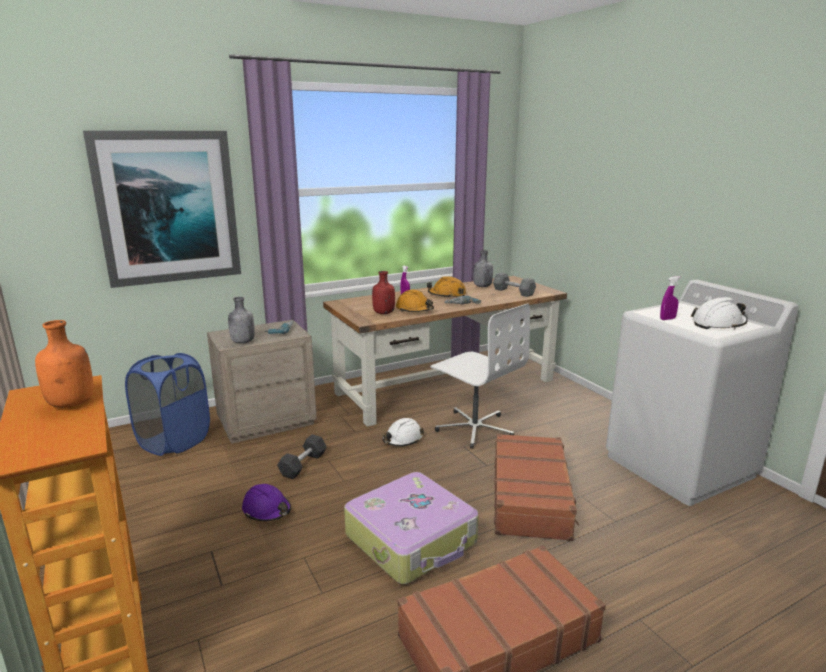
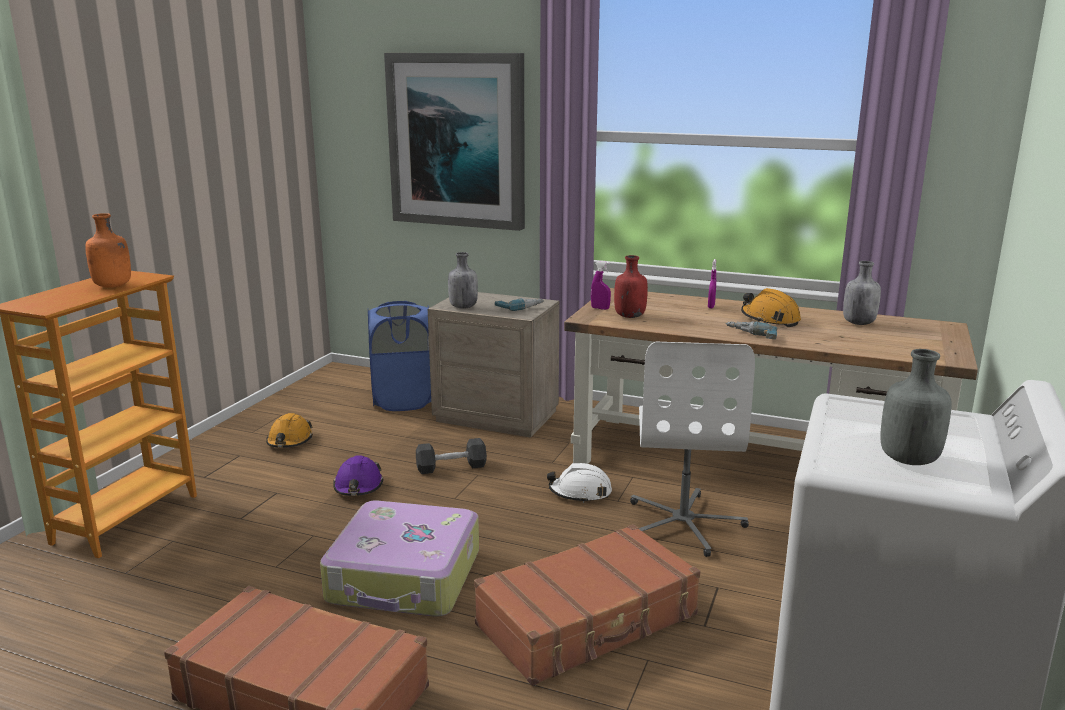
camera: 50 degrees right, 0 degrees up
(414, 310) = (674, 323): orange hard hat -> orange hard hat (289, 441)
(513, 292) = (884, 342): grey dumbbell -> none
(667, 319) = (844, 422): purple spray bottle -> purple spray bottle (600, 308)
(718, 324) = (907, 459): white hard hat -> grey bottle

